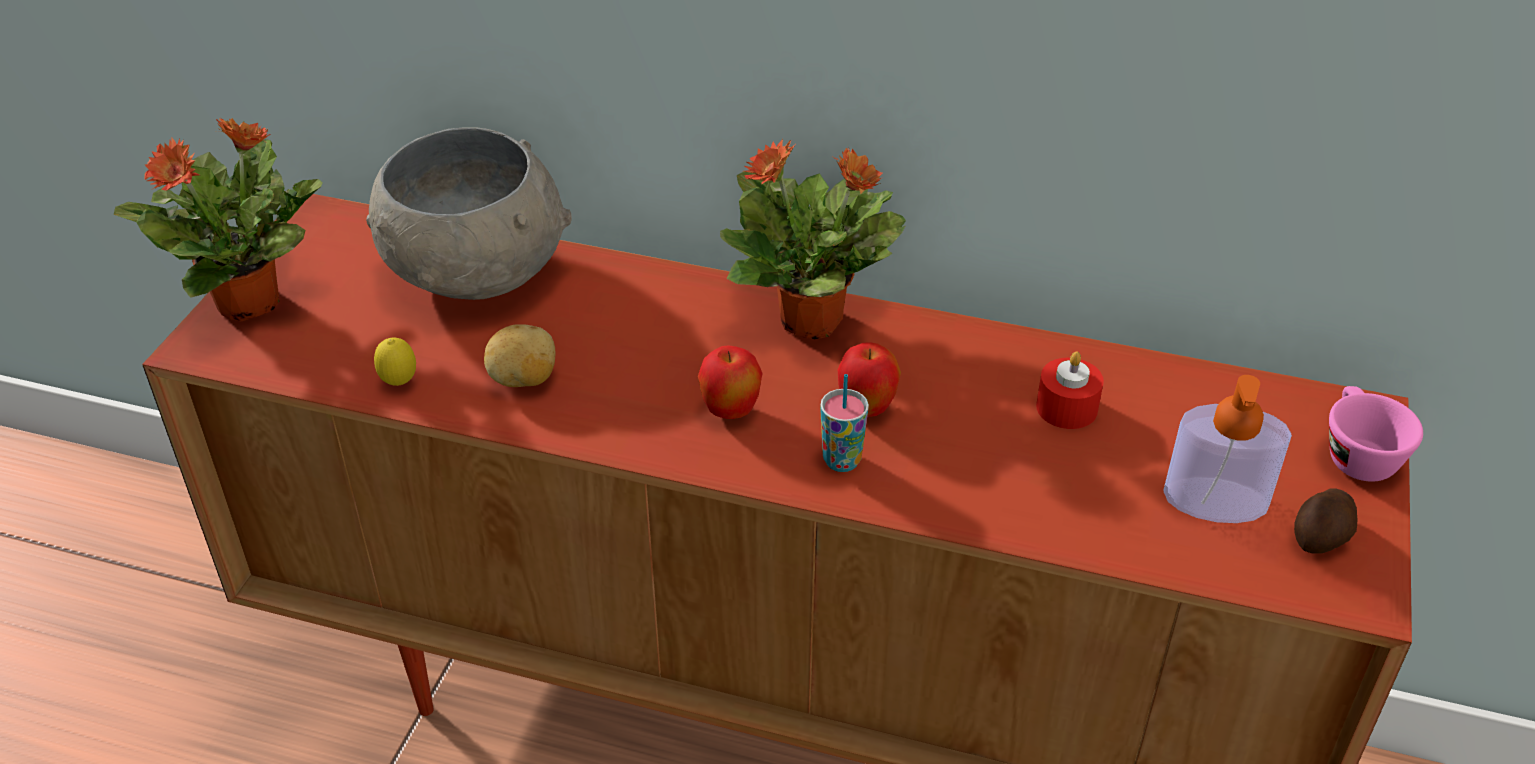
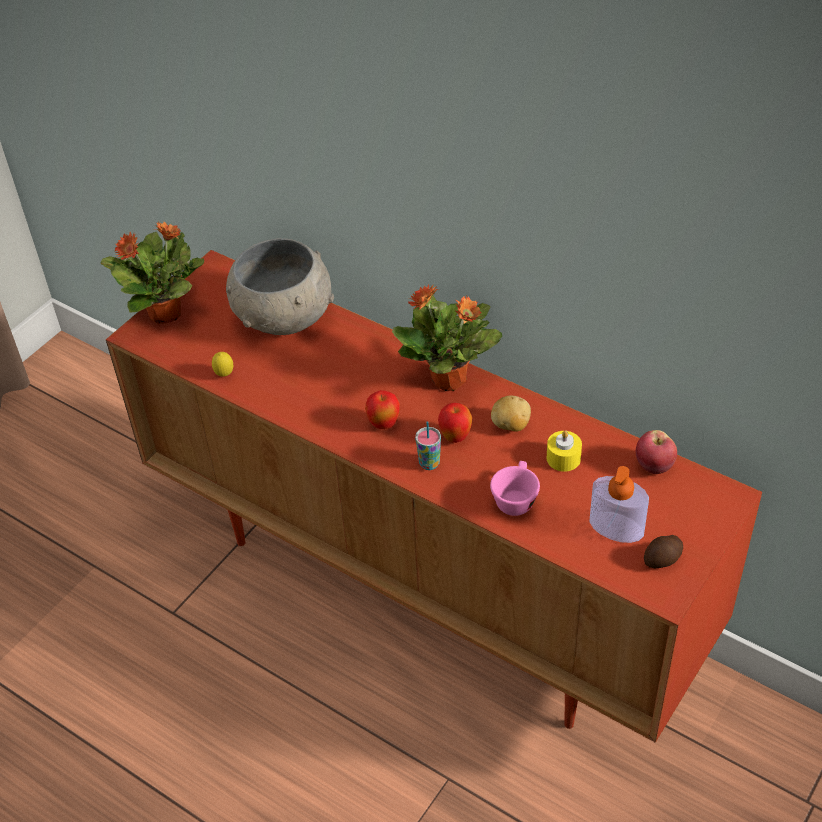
camera: 20 degrees right, 5 degrees up
(523, 380) = (286, 385): potato -> potato (510, 425)
(1066, 408) = (563, 458): red candle -> yellow candle
(1219, 392) = (654, 466): none -> apple
(1356, 454) = (710, 518): pink cup -> pink cup (515, 498)

